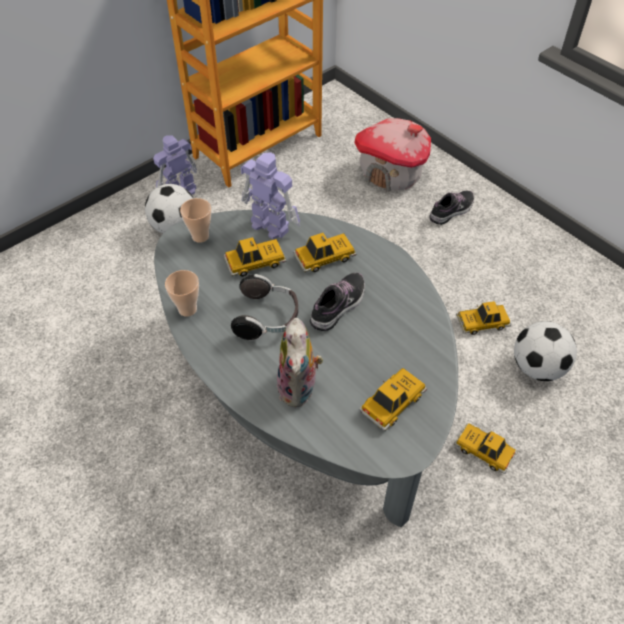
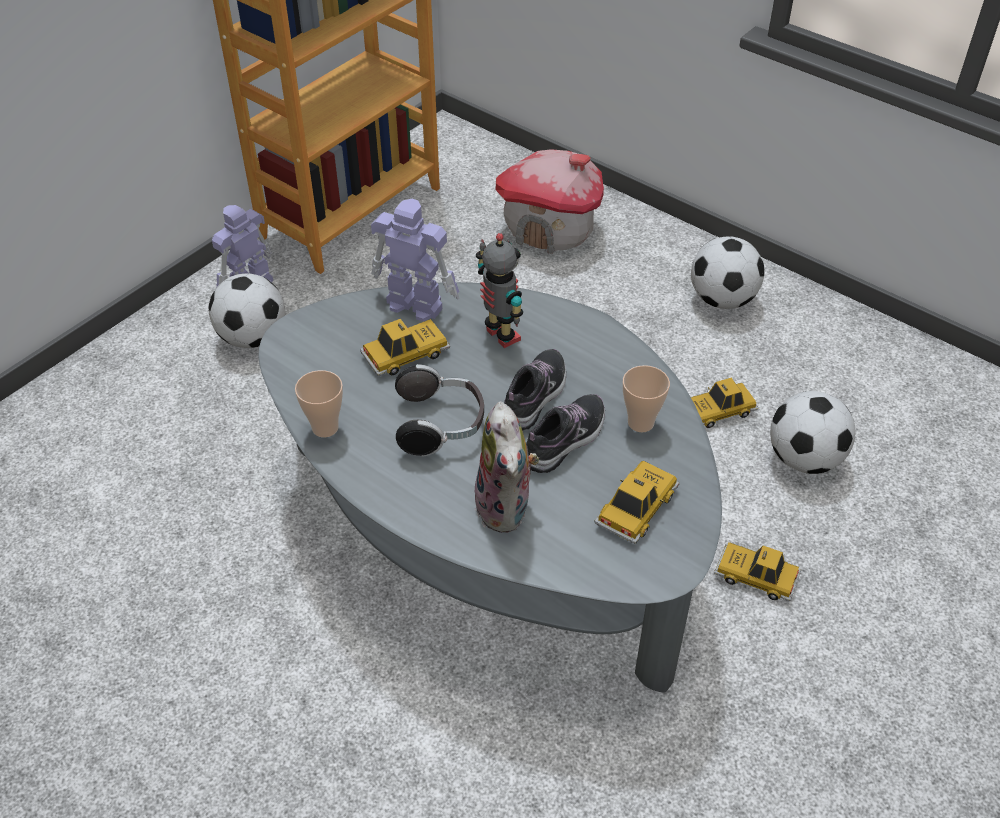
camera: 10 degrees left, 5 degrees down
(200, 236) = (319, 330): cup -> cup (640, 423)
(324, 257) = (500, 336): toy car -> toy robot
(451, 211) = (645, 269): shoe -> shoe (565, 440)
(501, 240) = (721, 300): none -> football

